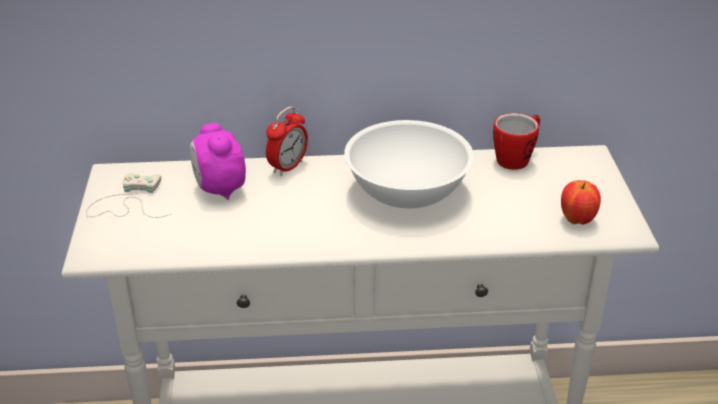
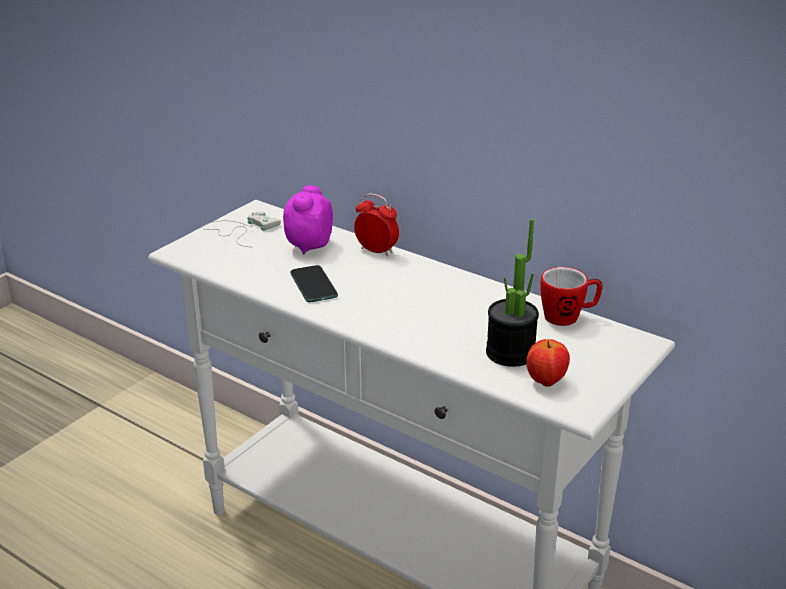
camera: 40 degrees right, 5 degrees down
(281, 225) = (313, 285): none -> phone
(288, 167) = (376, 250): alarm clock -> alarm clock turned 135 degrees counterclockwise
(407, 192) = (437, 303): white bowl -> none
(521, 209) = (510, 353): none -> potted plant

